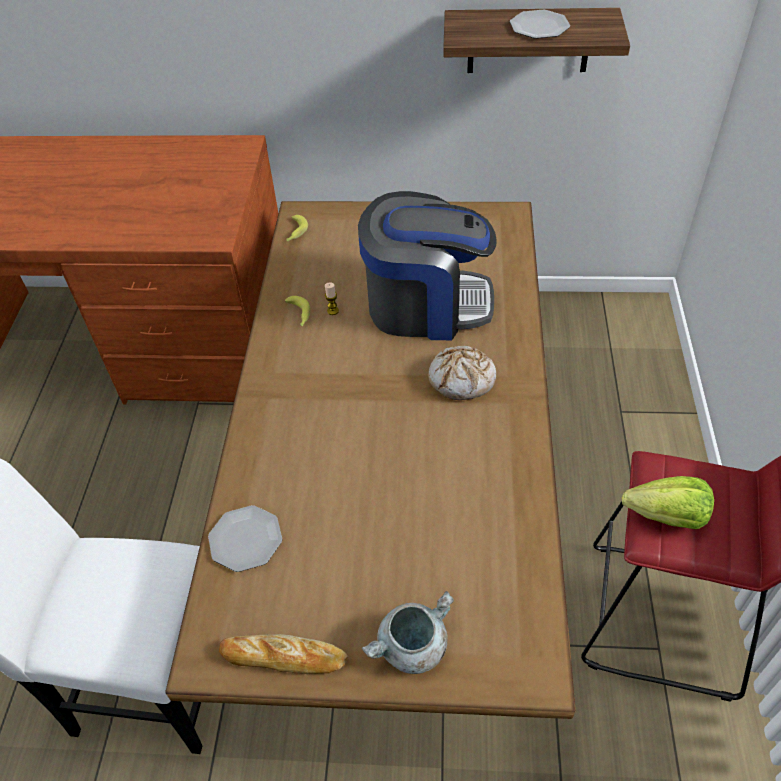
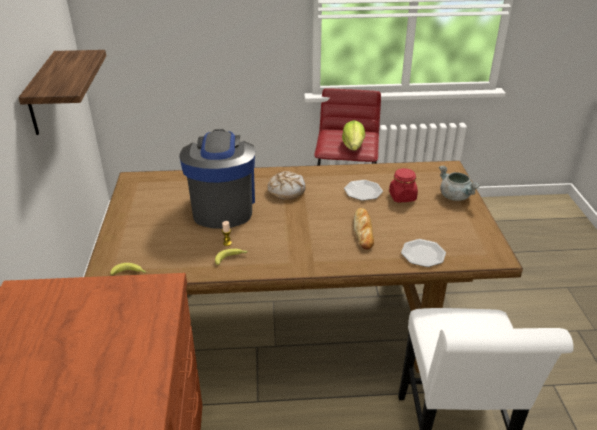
camera: 100 degrees left, 15 degrees down
(284, 657) = (481, 232): bread -> bread (363, 231)
(423, 547) = (402, 197): none -> red jar
(539, 27) = (68, 69): plate -> plate (363, 191)

